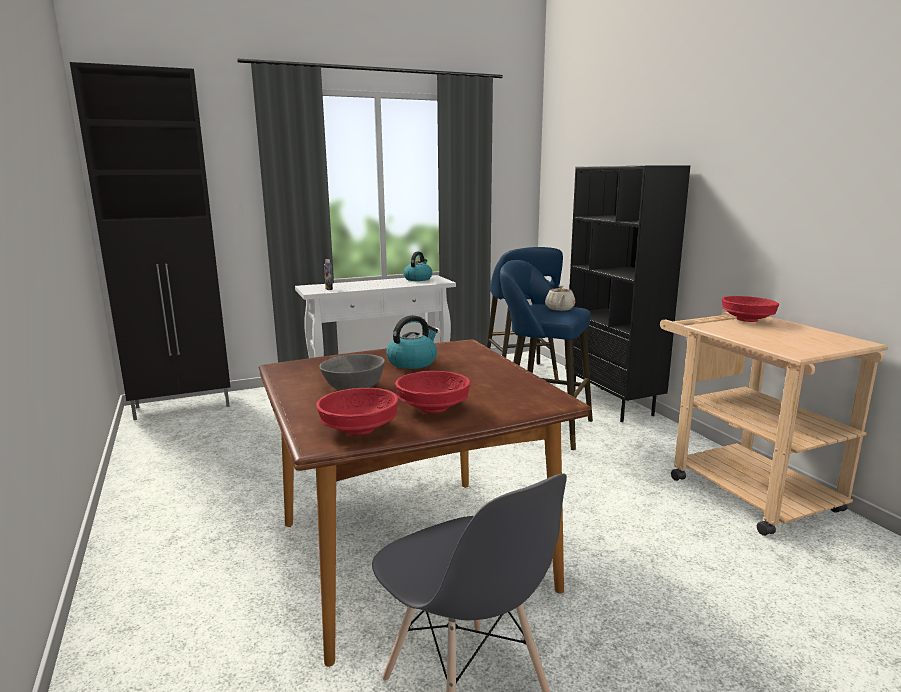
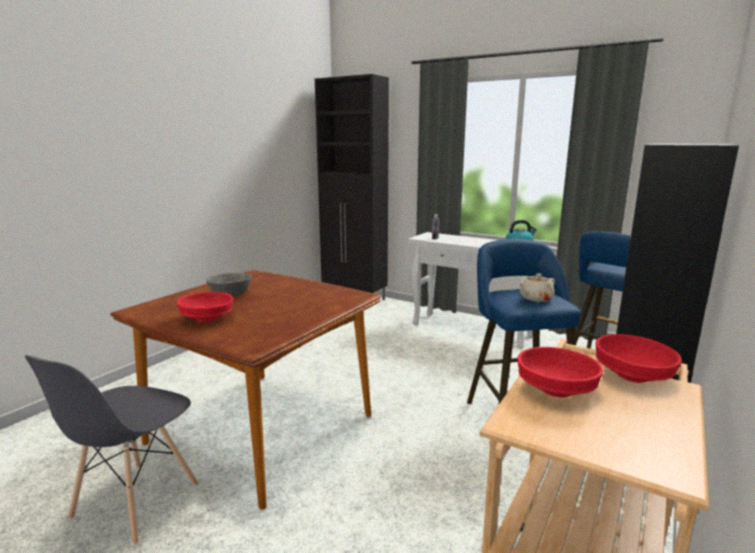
camera: 55 degrees right, 0 degrees up
(360, 429) = (159, 312): red bowl -> red bowl (557, 390)
(412, 362) = (296, 294): kettle -> none

